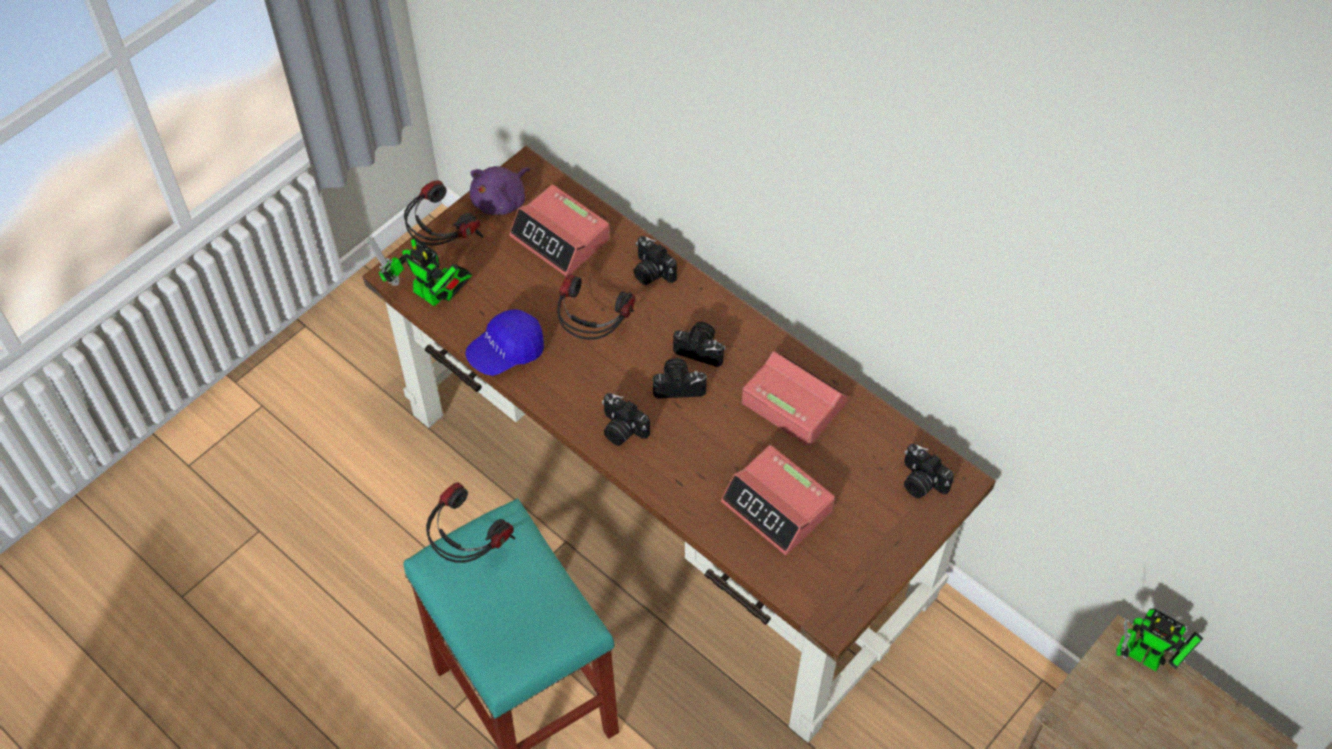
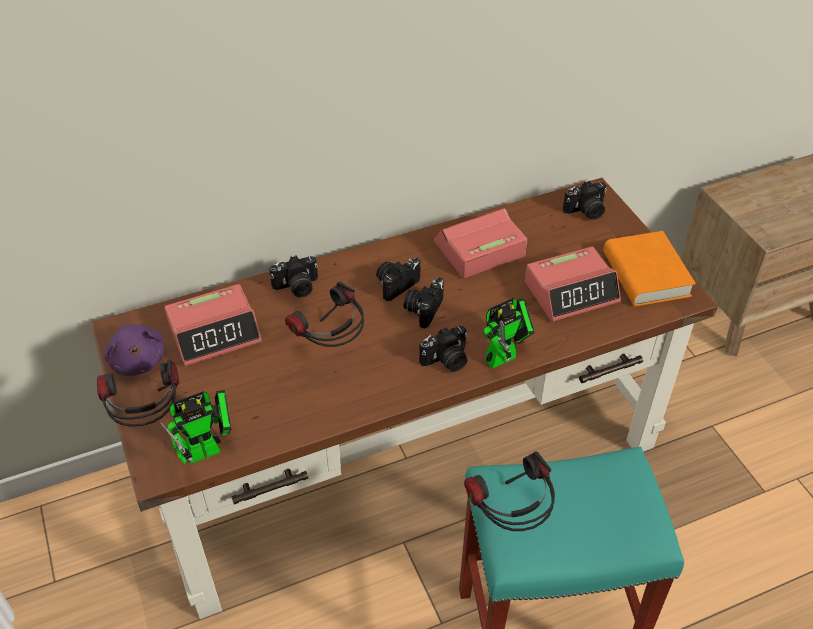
camera: 65 degrees left, 10 degrees down
(506, 352) = (313, 413): blue cap -> none
(847, 570) = (646, 274): none -> orange book
(1150, 660) = (740, 186): toy robot -> toy robot (504, 356)

